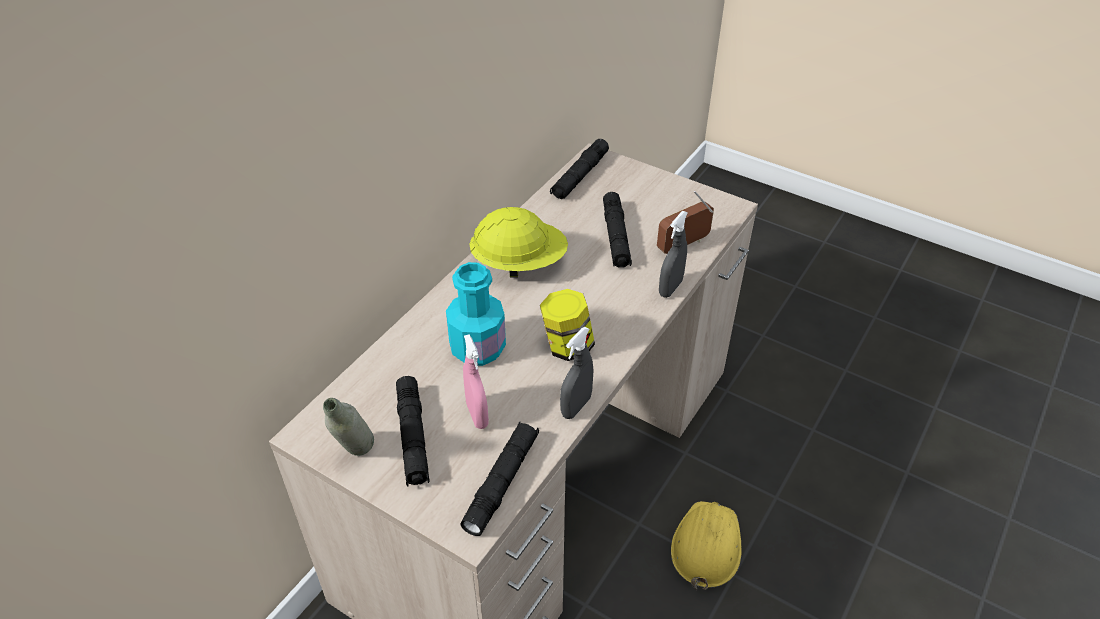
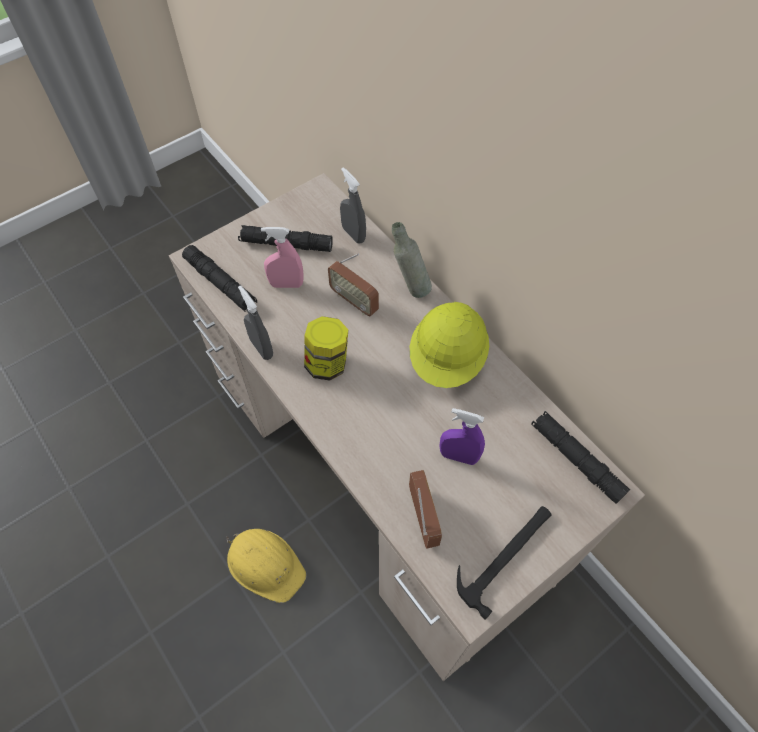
camera: 110 degrees right, 15 degrees up
(356, 458) = (285, 212): grey bottle -> grey bottle (410, 288)
(477, 348) = (354, 301): turquoise bottle -> radio
(616, 237) = (458, 456): black flashlight -> purple spray bottle
(670, 288) = (363, 476): grey spray bottle -> grey spray bottle (353, 234)
(682, 198) = (505, 555): none -> hammer

